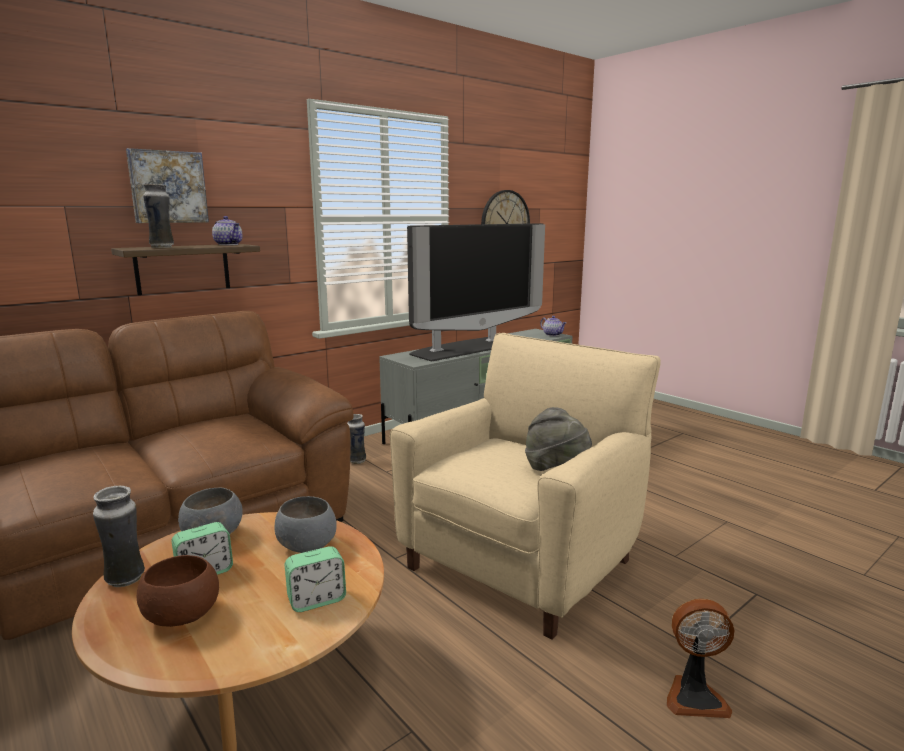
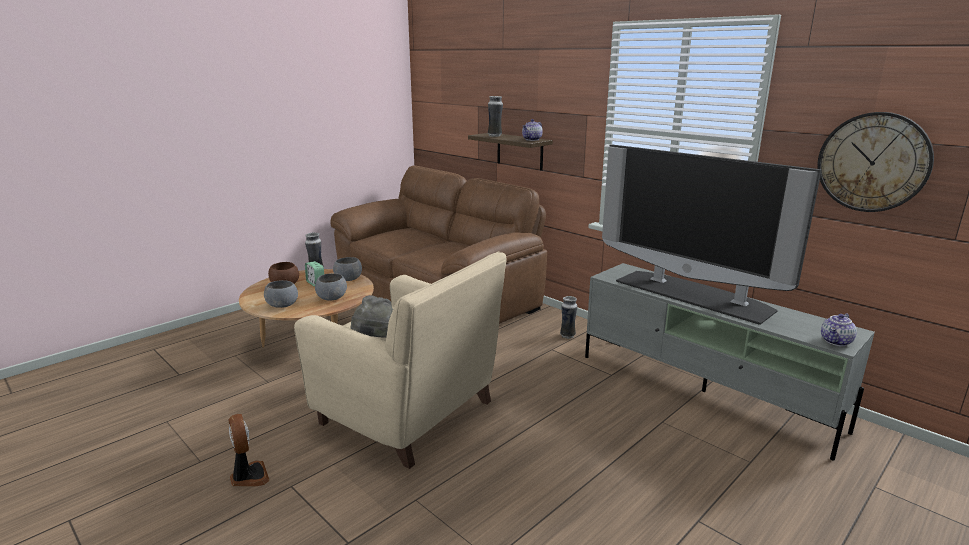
camera: 85 degrees right, 5 degrees up
(168, 187) = (518, 97): picture -> none
(317, 600) = (283, 305): alarm clock -> grey bowl
(694, 696) = (248, 476): fan -> fan turned 150 degrees clockwise

